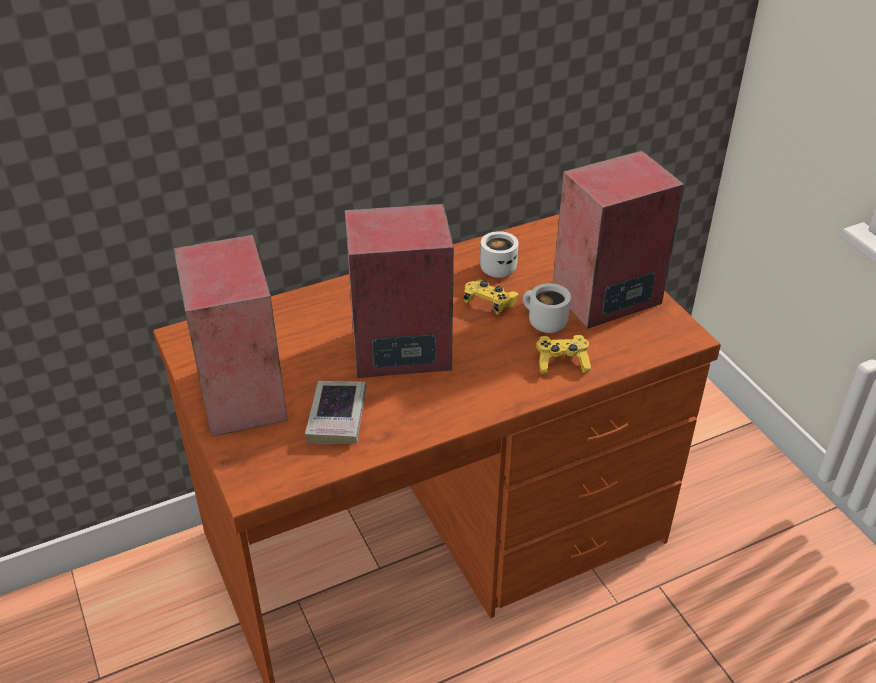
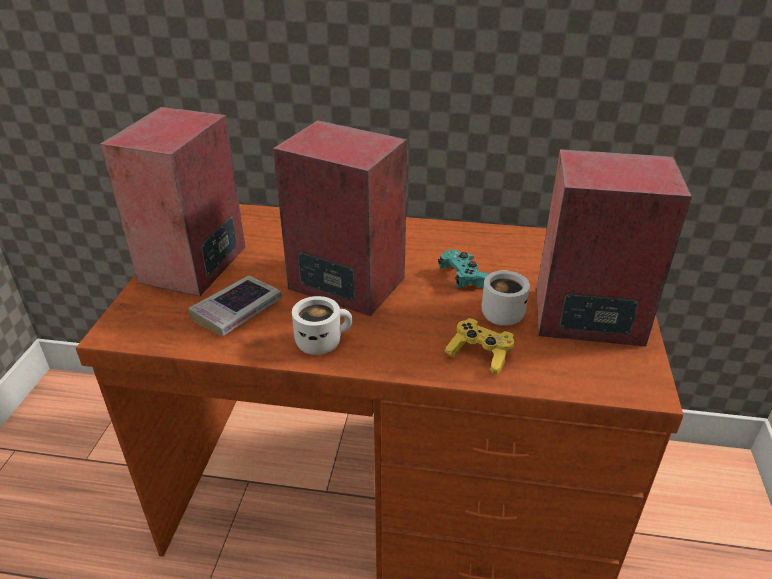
camera: 35 degrees right, 5 degrees down
(489, 303) = (464, 277): yellow game controller -> turquoise game controller
(498, 267) = (504, 253): white mug -> white mug (322, 341)

